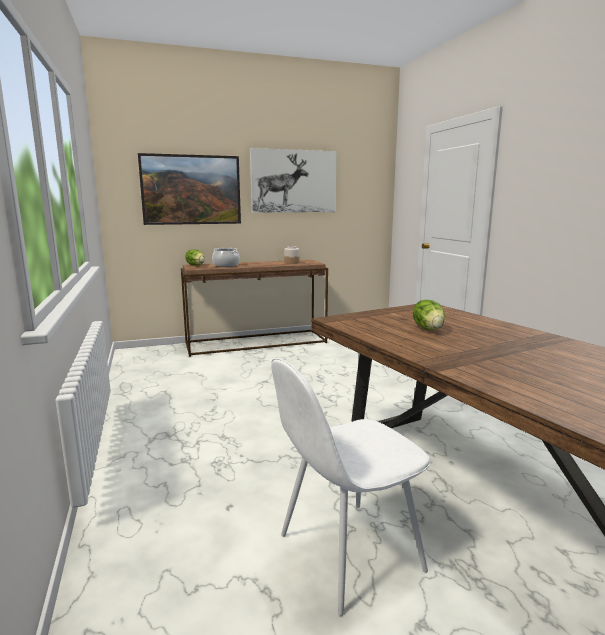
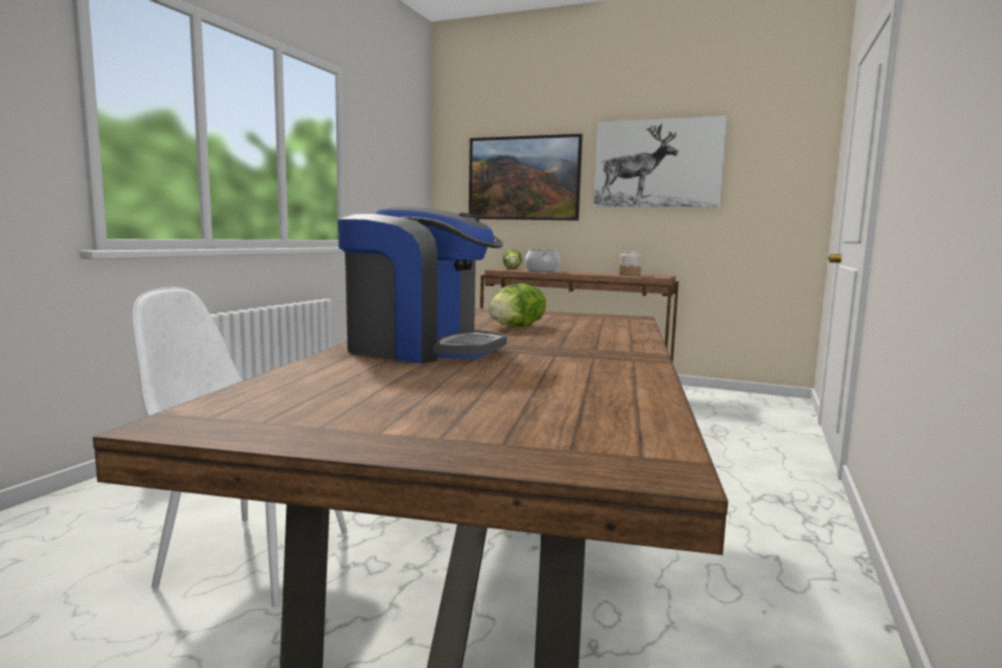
camera: 40 degrees right, 5 degrees down
(484, 363) = (421, 349): none -> coffee machine

